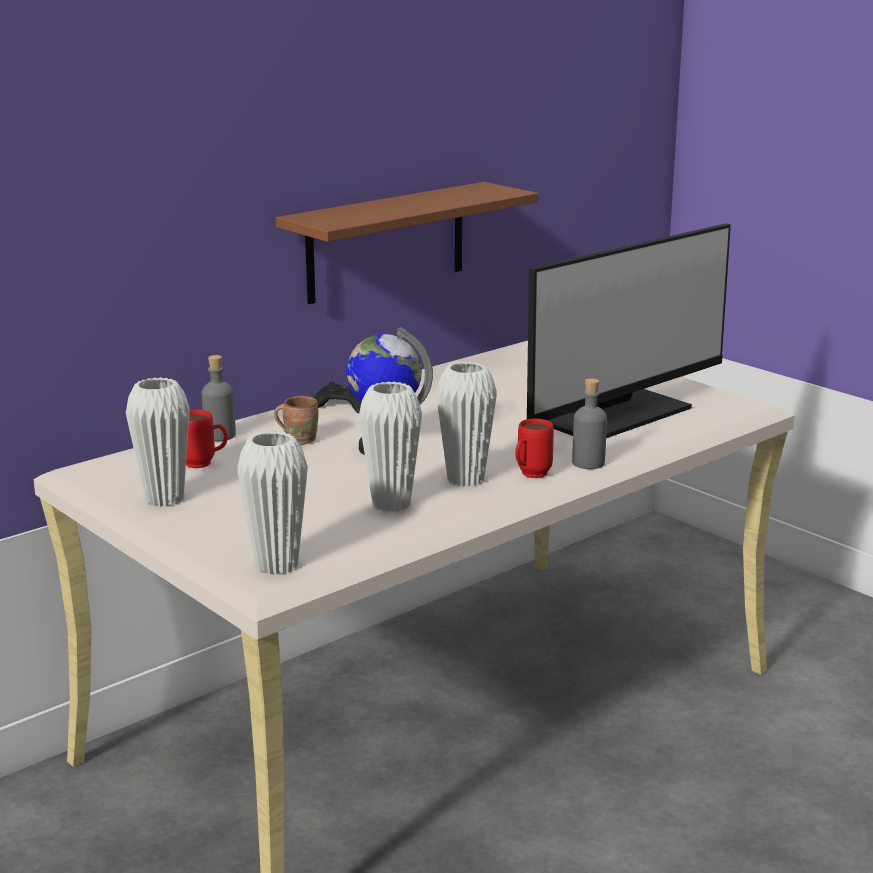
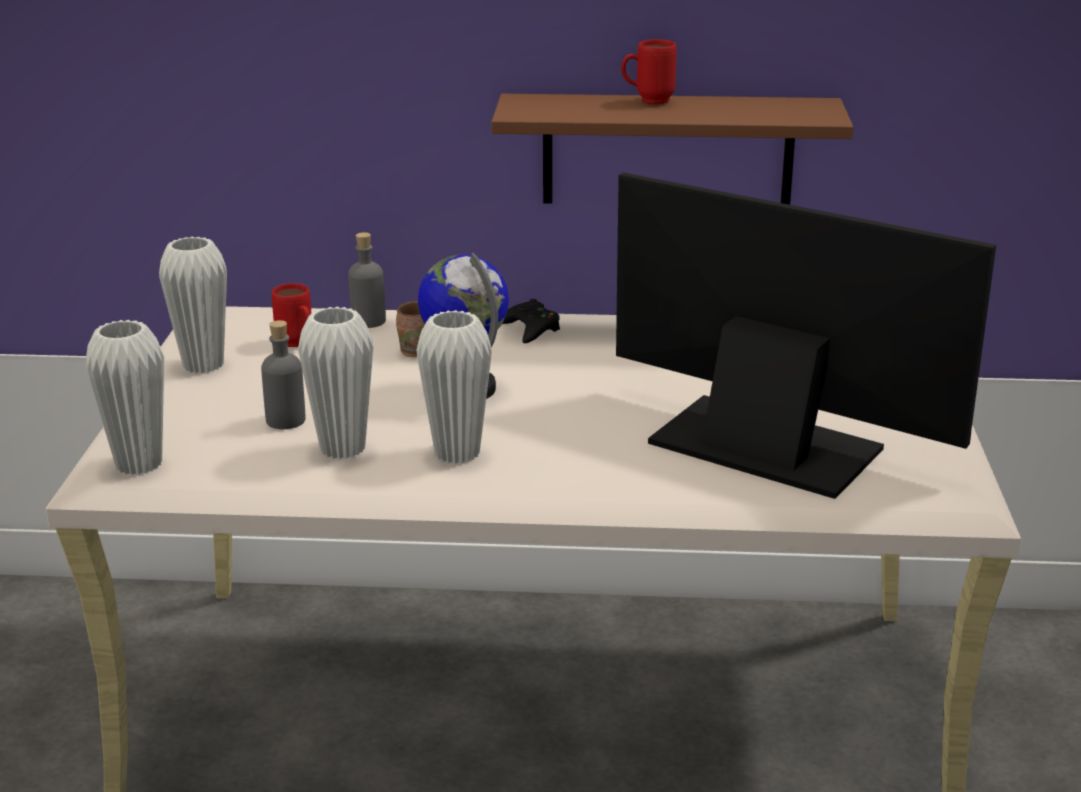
camera: 45 degrees right, 5 degrees up
(530, 476) = (521, 476): red mug -> red mug (647, 101)
(588, 463) = (608, 488): grey bottle -> grey bottle (286, 420)
(613, 414) = (766, 444): monitor -> monitor turned 150 degrees counterclockwise

